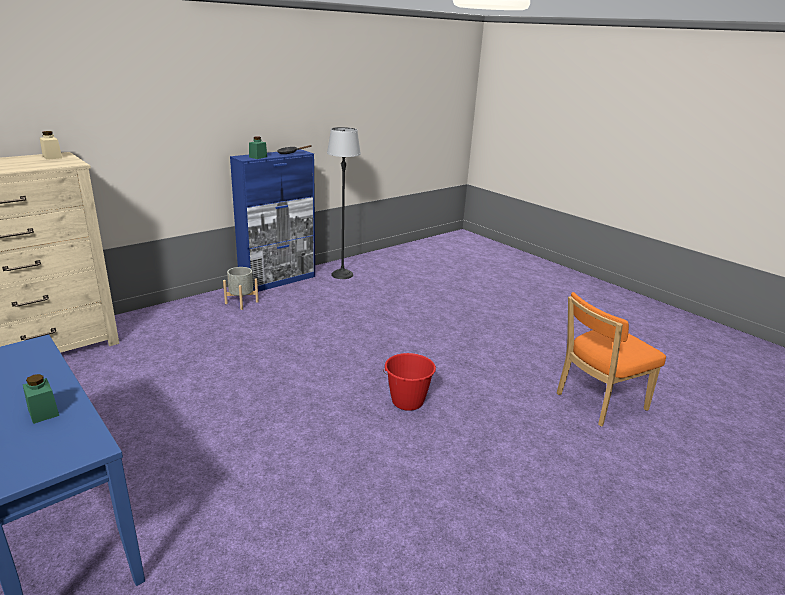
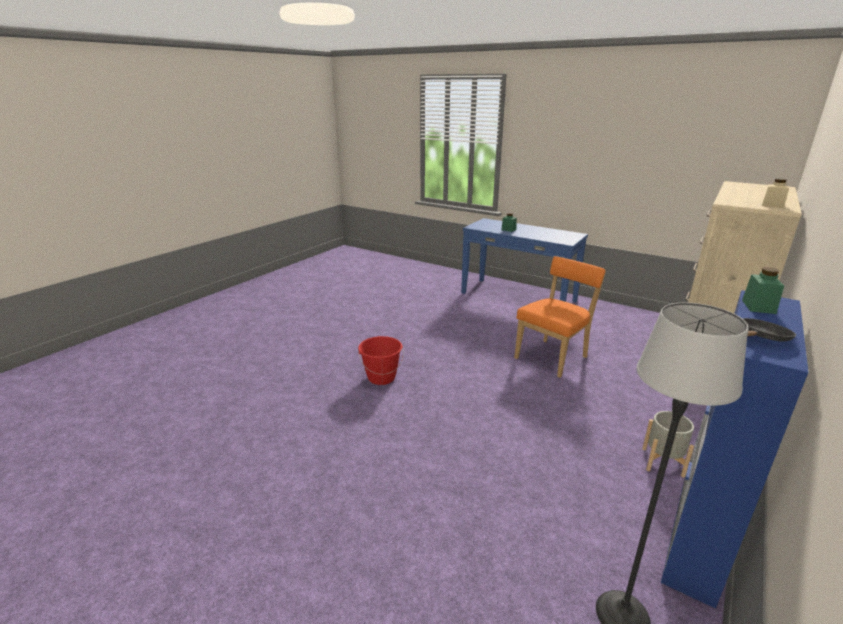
camera: 165 degrees right, 0 degrees up
(597, 402) = (199, 412): orange chair -> orange chair (553, 357)

